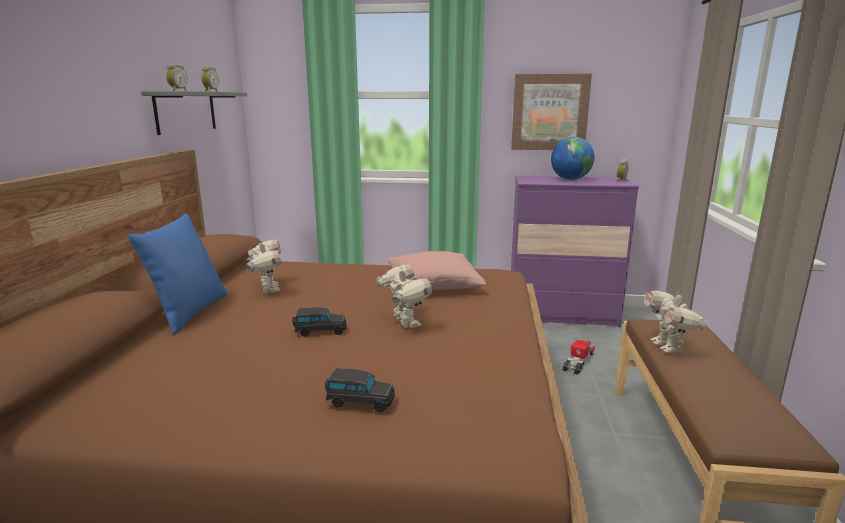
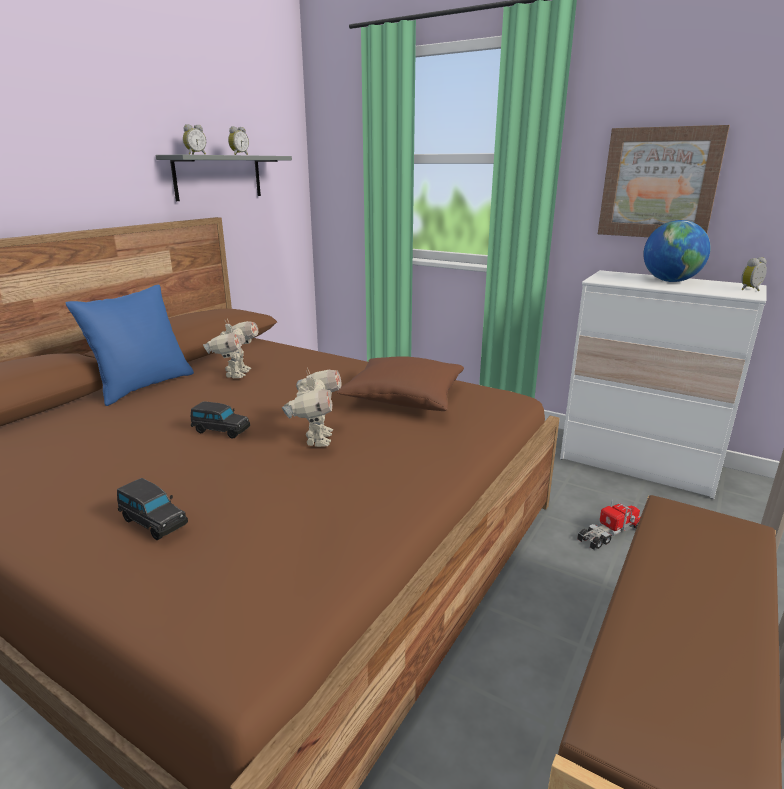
camera: 25 degrees right, 5 degrees up
(433, 285) = (404, 398): pink pillow -> brown pillow
(561, 315) = (638, 464): purple dresser -> white dresser
(668, 347) = (667, 551): toy robot -> none

